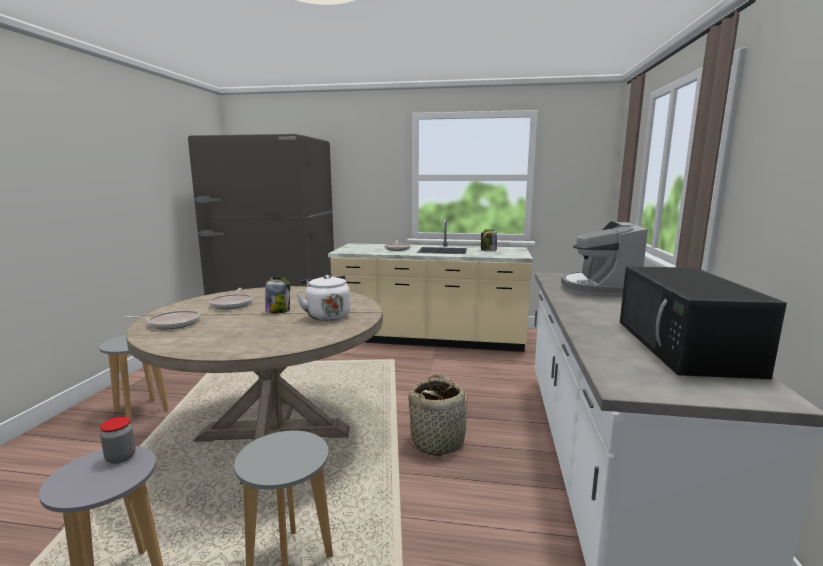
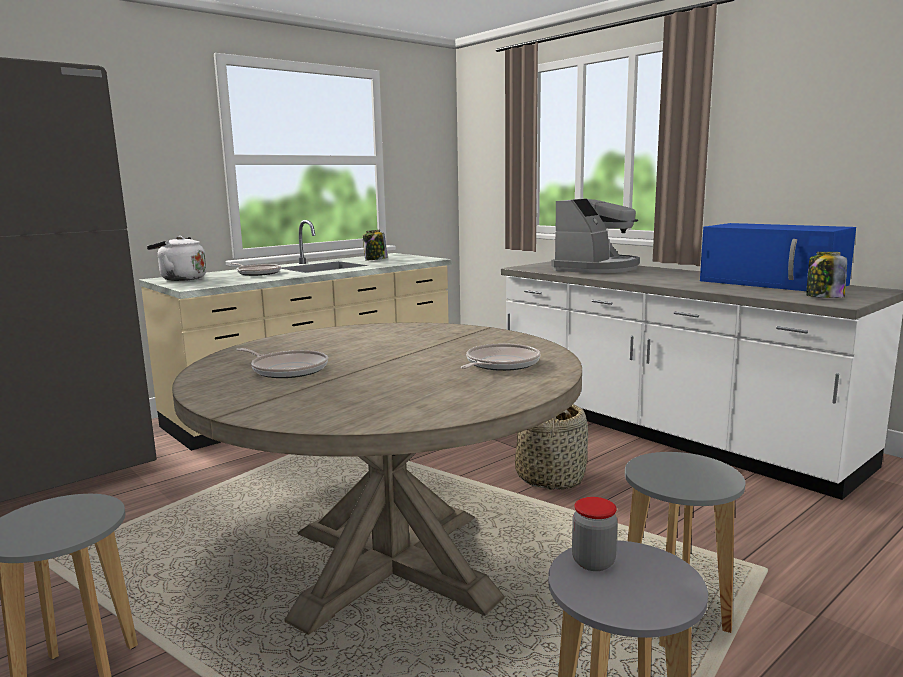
camera: 50 degrees left, 0 degrees up
(171, 323) = (319, 405): frying pan -> frying pan (500, 364)
(278, 311) = (386, 356): jar -> jar (823, 297)
(327, 315) = (460, 343): white kettle -> white kettle (180, 279)
(599, 288) = (596, 268): coffee machine -> coffee machine turned 105 degrees counterclockwise
(685, 347) = (774, 283): black microwave -> blue microwave

